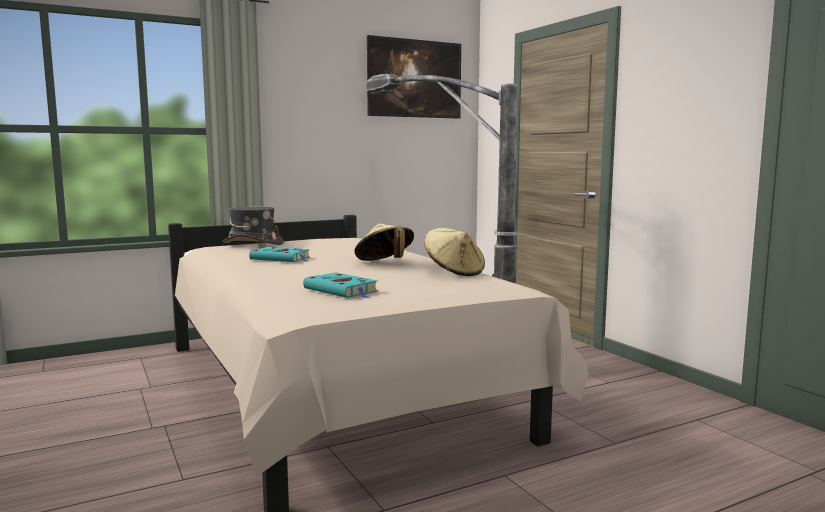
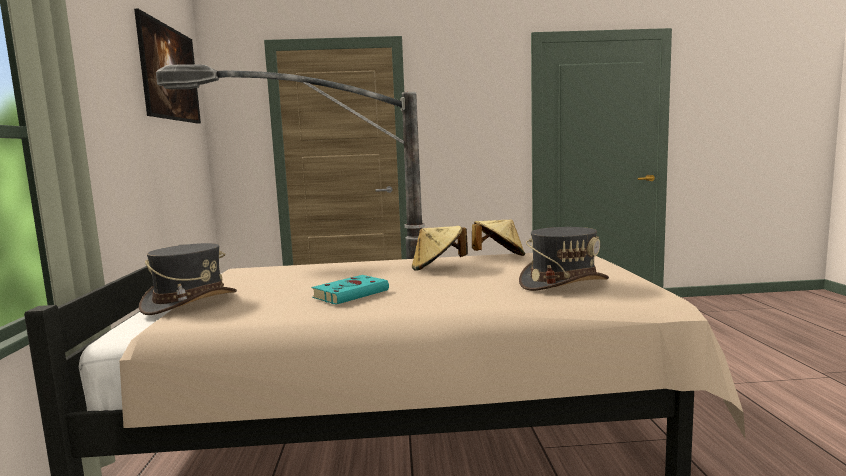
camera: 65 degrees left, 0 degrees up
(342, 290) = (563, 283): turquoise book -> grey hat

